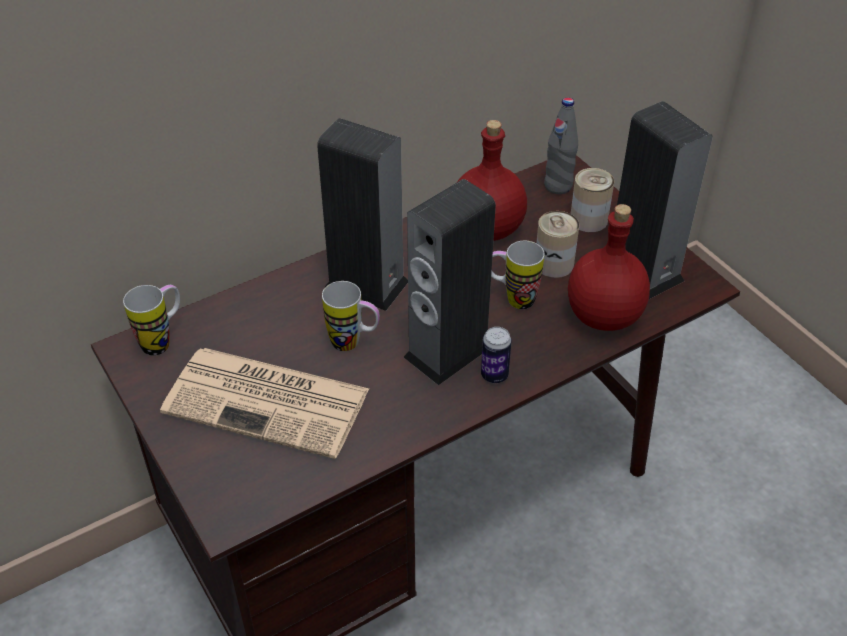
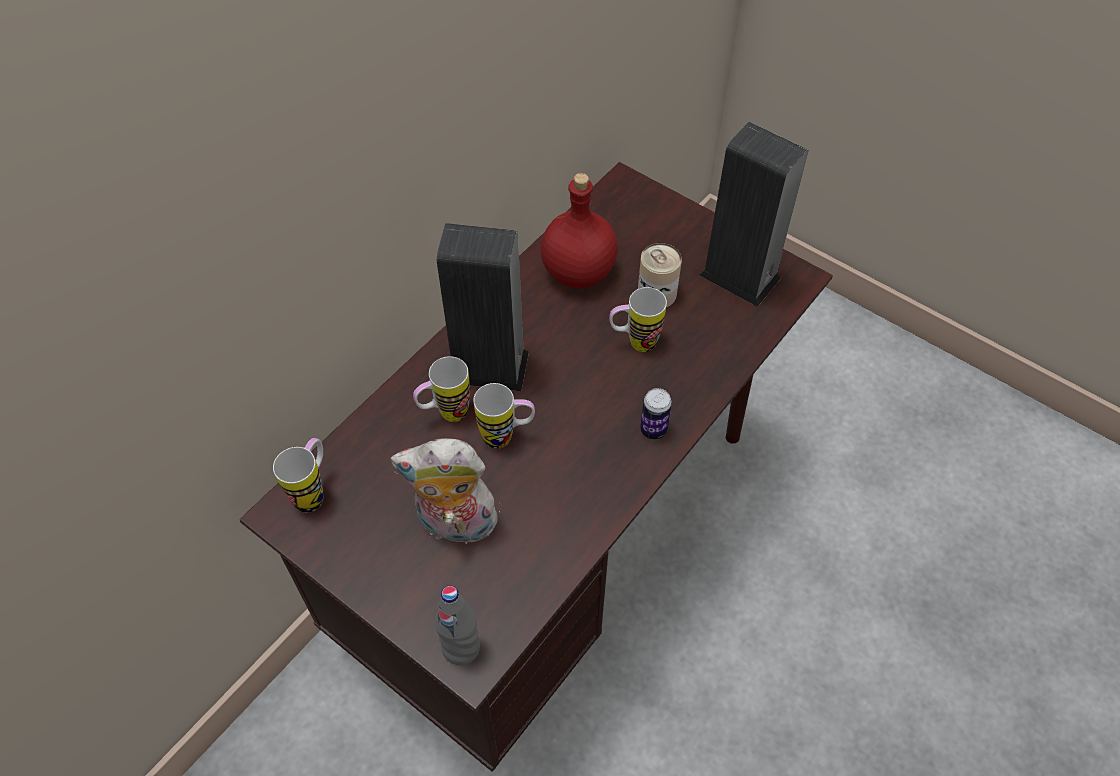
camera: 20 degrees left, 10 degrees up
(270, 401) = (454, 525): newspaper -> plush toy
(308, 311) = (445, 414): none -> mug
(448, 351) = (599, 418): speaker -> none
(558, 186) = (624, 205): grey bottle -> grey bottle (461, 648)
(588, 220) = (668, 235): can -> none
(605, 316) = (726, 336): red bottle -> none

